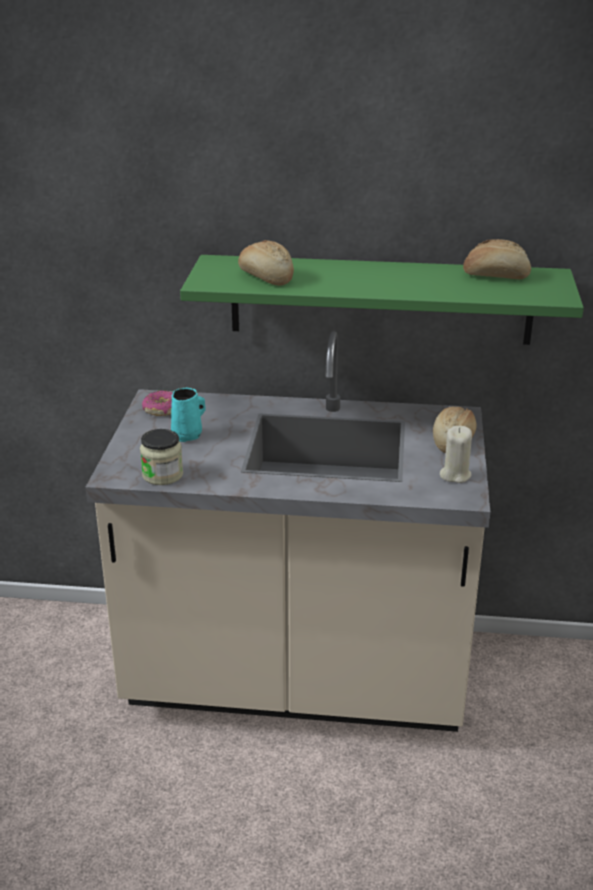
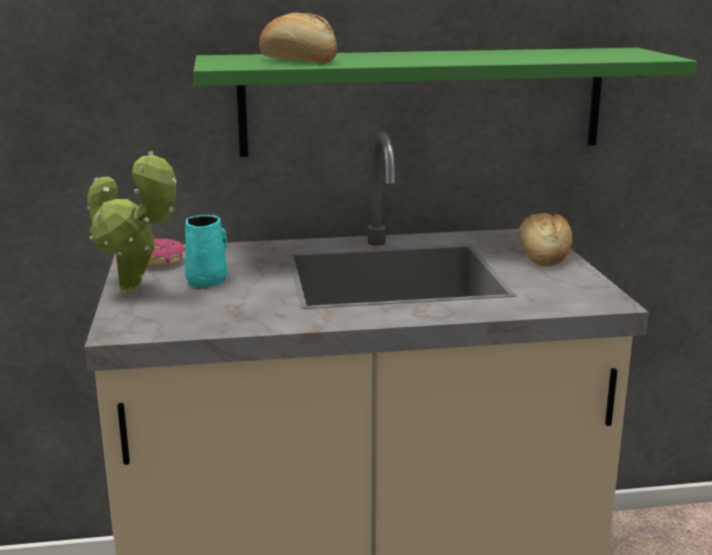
camera: 15 degrees left, 10 degrees down
(135, 438) = (135, 291): none -> potted plant
(162, 475) = (194, 322): jar -> none
(455, 475) = (573, 283): beige candle -> none
(496, 276) = (567, 51): bread -> none

